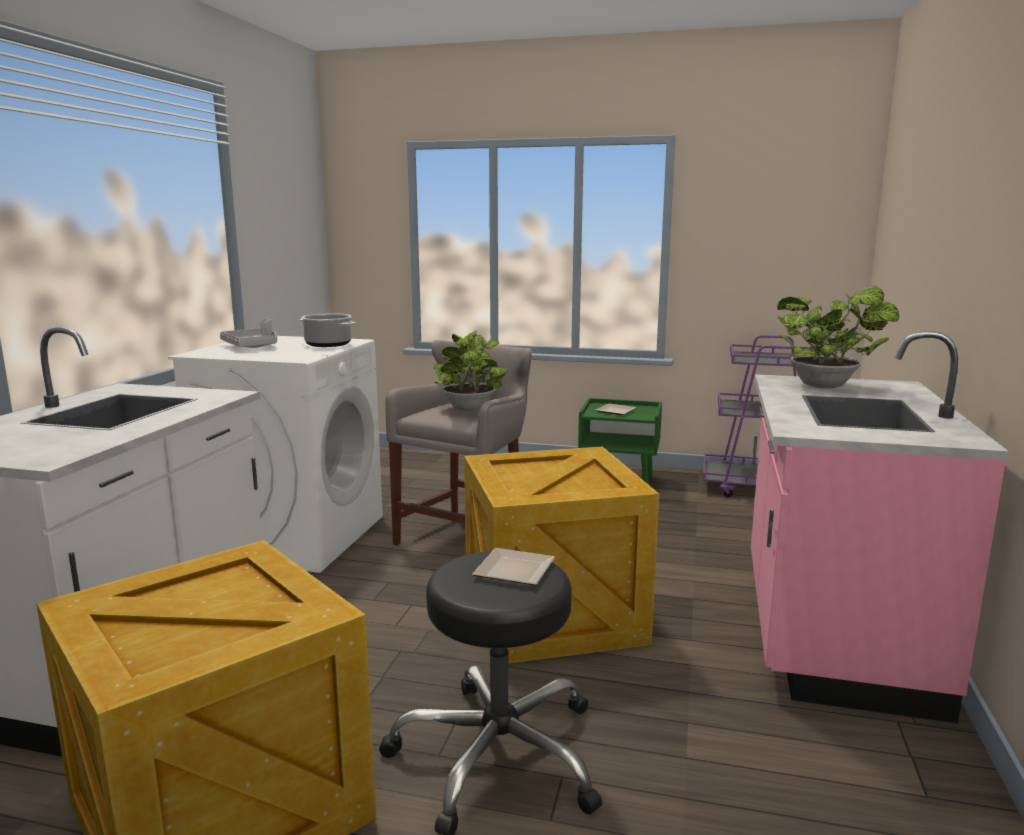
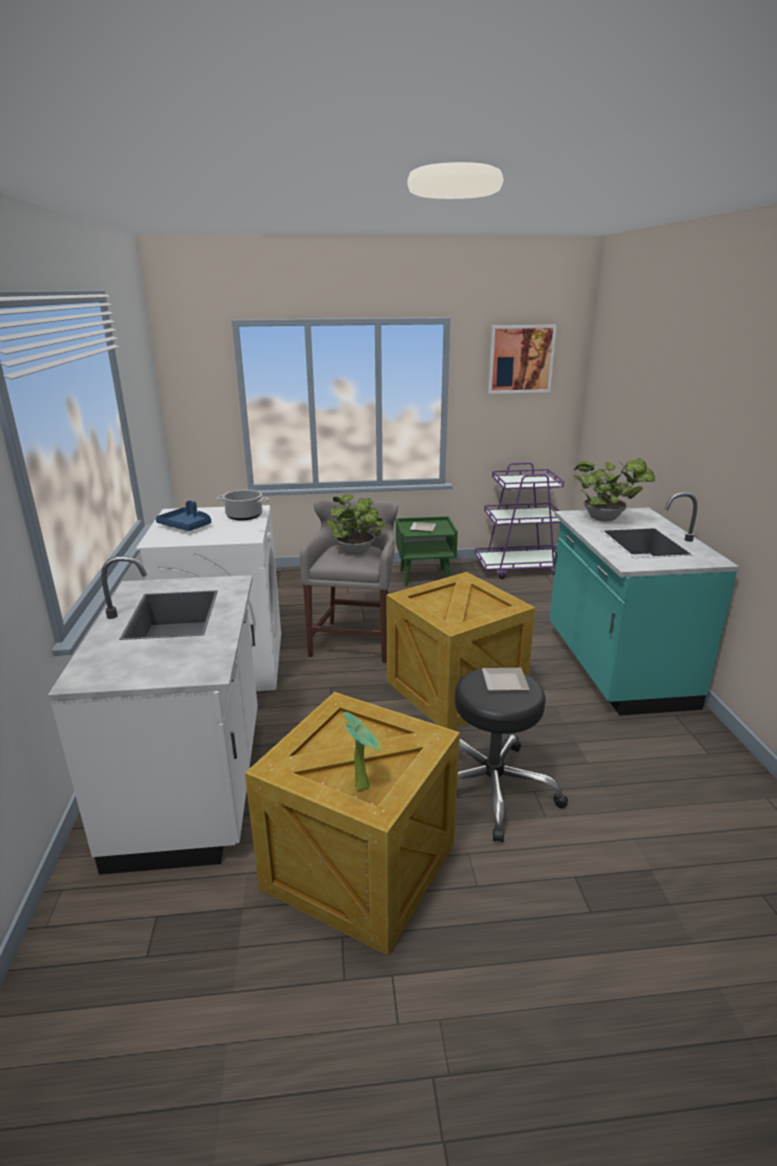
camera: 20 degrees left, 10 degrees up
(157, 651) = (364, 785): none -> potted plant
(252, 346) = (187, 526): grey tray -> blue tray
(776, 190) = (520, 359): none -> picture
(830, 632) = (615, 668): pink counter -> turquoise counter

